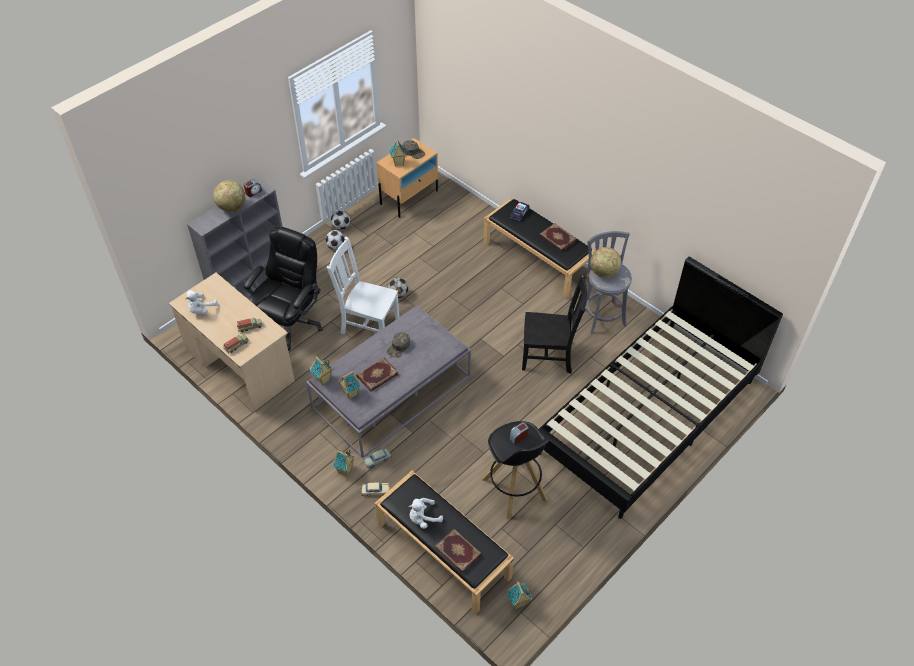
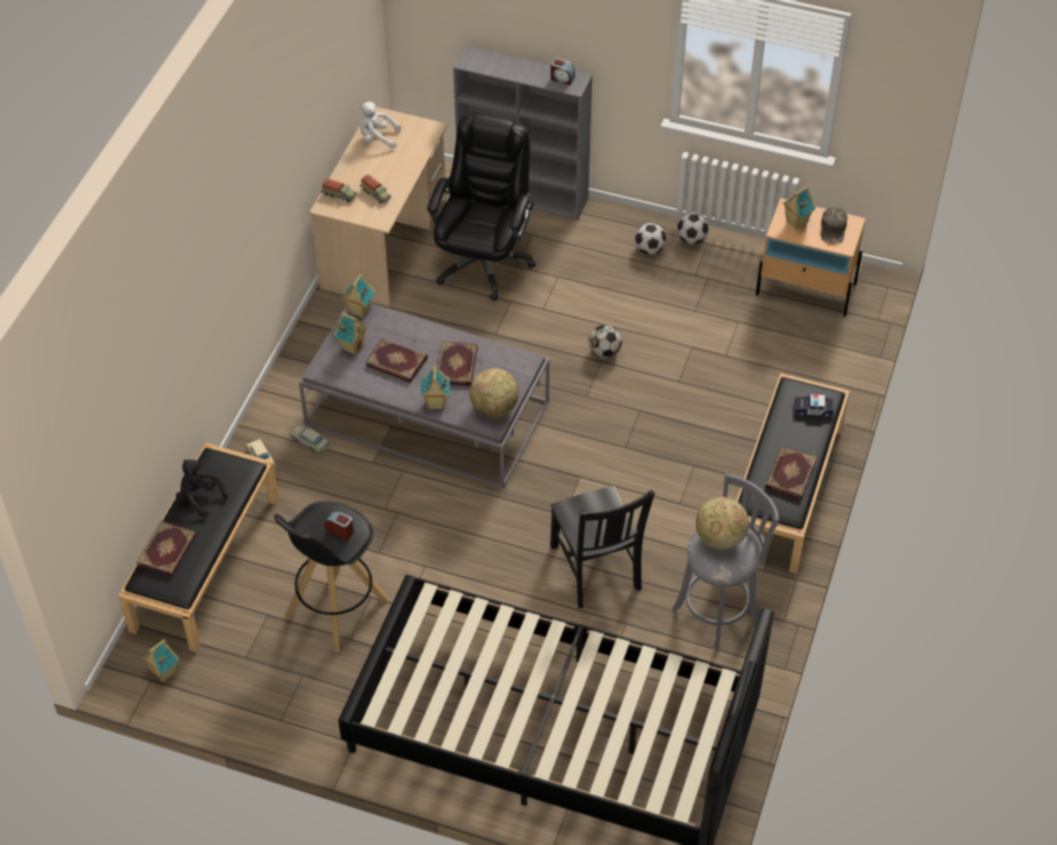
camera: 65 degrees right, 0 degrees up
(232, 207) = (521, 71): globe -> globe (494, 408)
(290, 322) = (484, 261): black office chair -> black office chair turned 75 degrees counterclockwise
(345, 470) = (277, 415): toy house -> toy house (435, 404)
(368, 324) = (529, 342): white chair -> none
(399, 347) = (457, 365): green cap -> book
(423, 518) = (200, 497): white plush toy -> black plush toy

